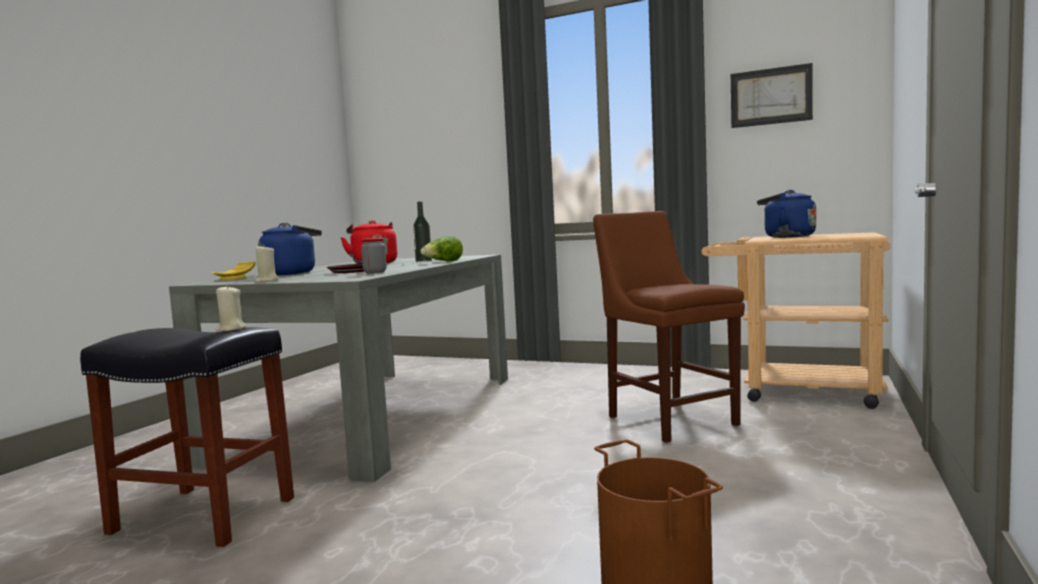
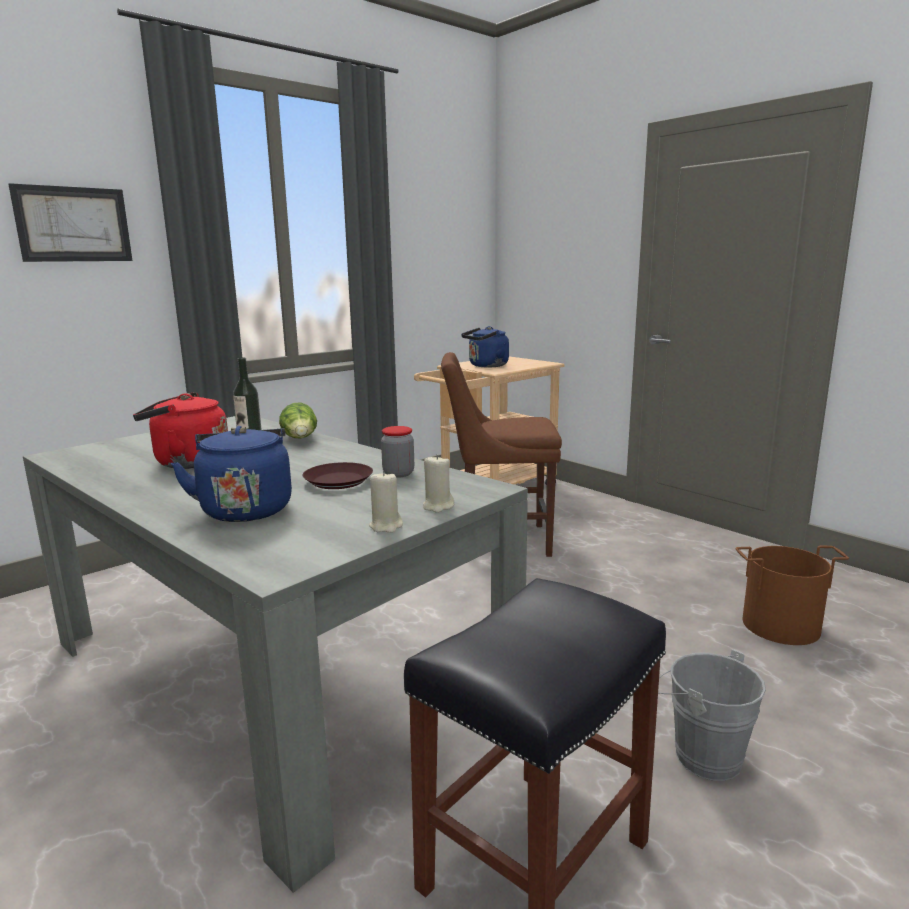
camera: 65 degrees left, 10 degrees up
(231, 329) = (575, 595): beige candle -> beige candle (438, 506)
(236, 279) = (244, 545): yellow plate -> none
(339, 556) = (700, 754): none -> grey bucket
(770, 96) = (427, 234): picture -> picture (73, 224)

